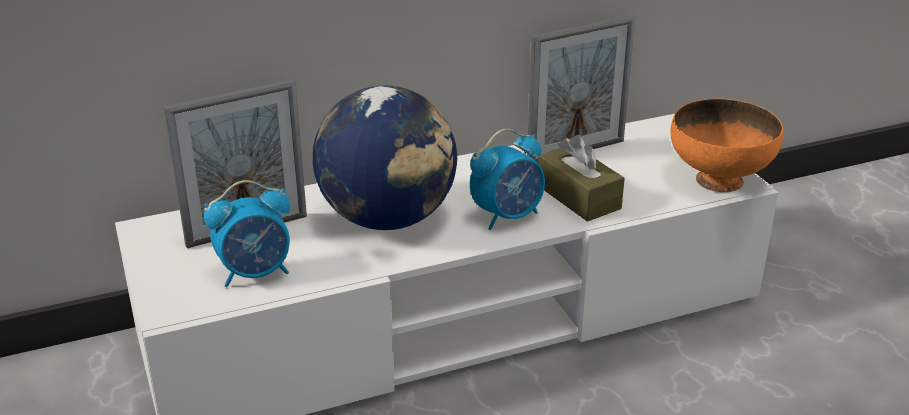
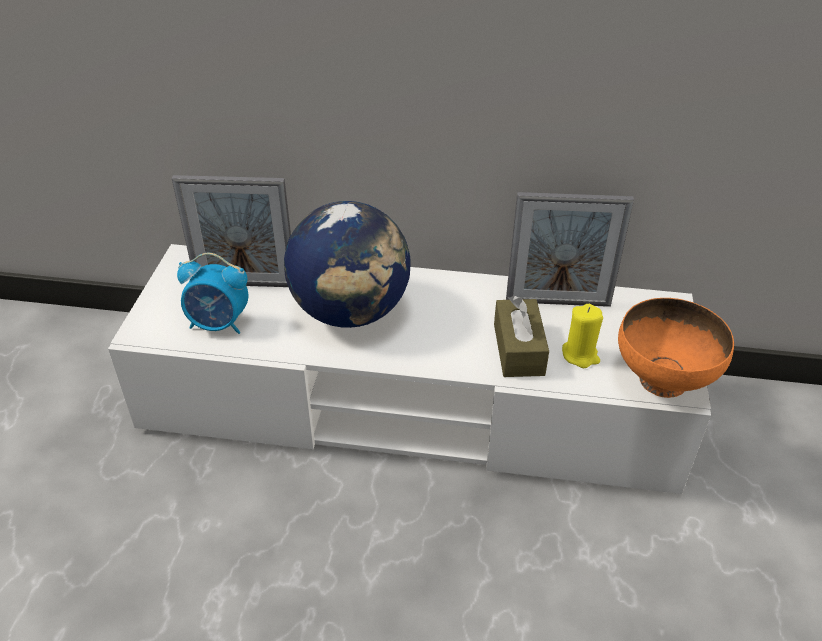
camera: 30 degrees right, 10 degrees up
(508, 216) = (443, 345): alarm clock -> none
(635, 184) = (580, 355): none -> yellow candle

